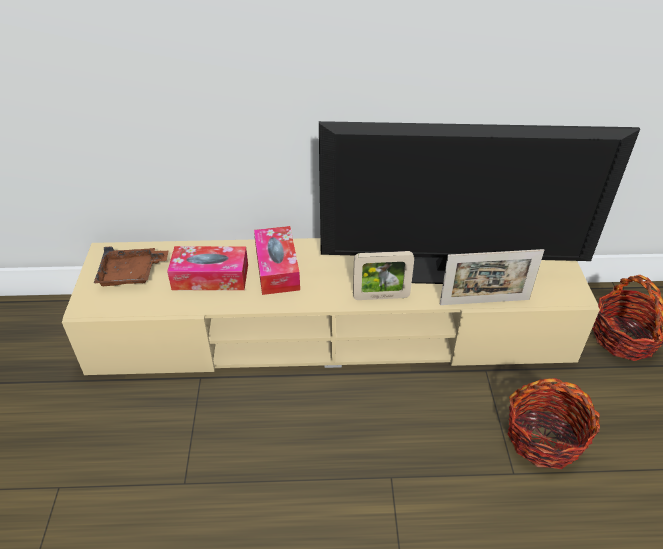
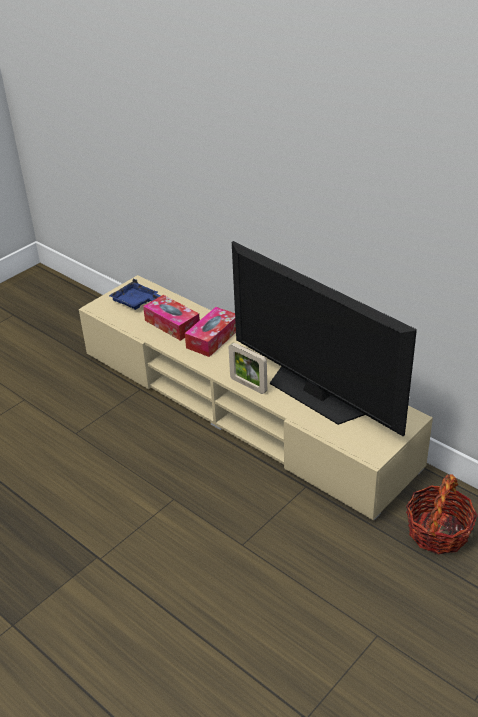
camera: 45 degrees right, 5 degrees down
(131, 274) = (136, 302): brown tray -> blue tray
(484, 302) = (306, 423): picture frame -> none
(544, 438) = (287, 542): basket -> none

